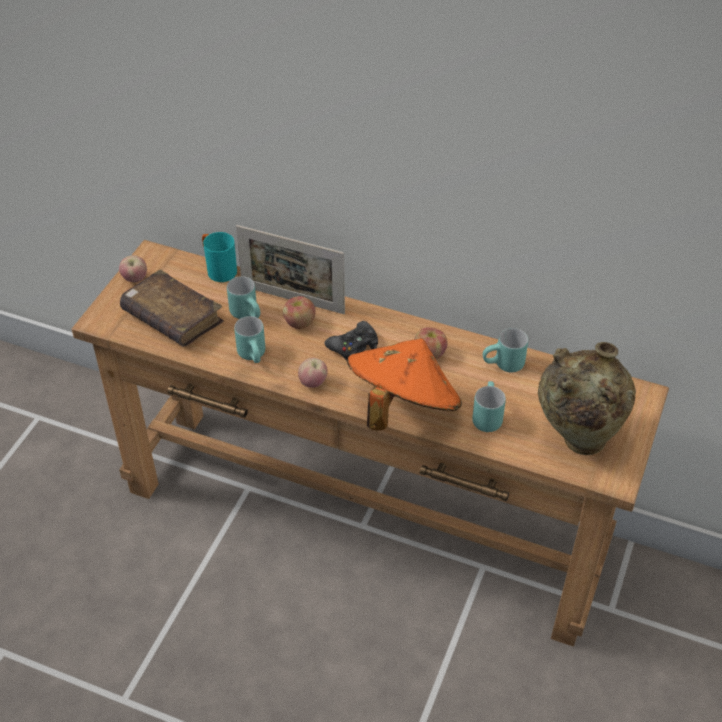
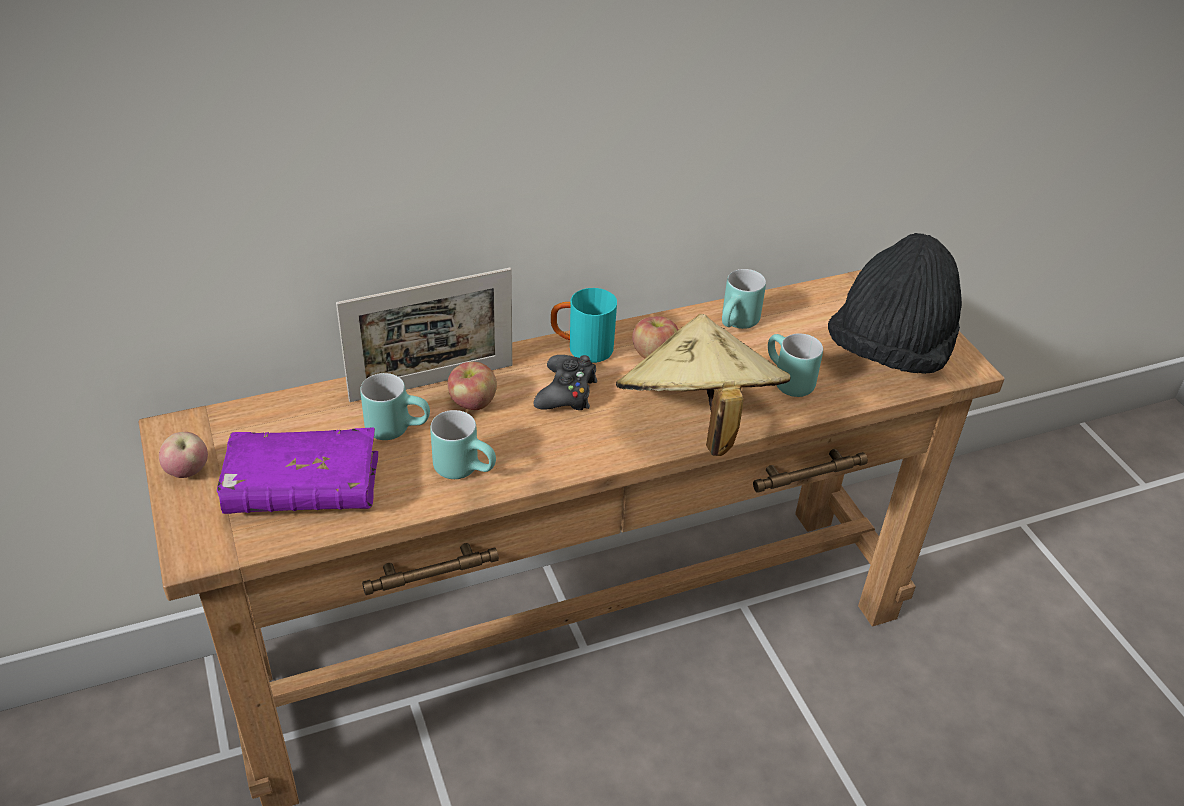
camera: 45 degrees left, 5 degrees down
(172, 318) = (302, 488): brown book -> purple book
(218, 269) = (293, 400): turquoise mug -> turquoise mug (582, 349)
(313, 383) = (572, 456): apple -> none
(402, 407) = (697, 422): orange hat -> beige hat
(576, 440) = (889, 353): beige vase -> black hat

